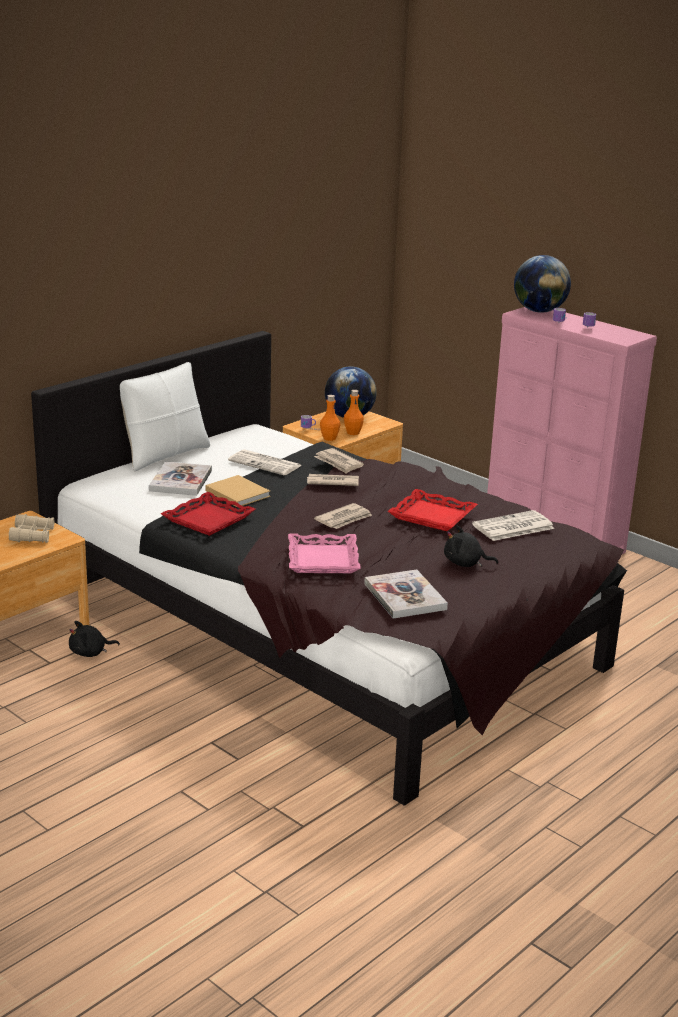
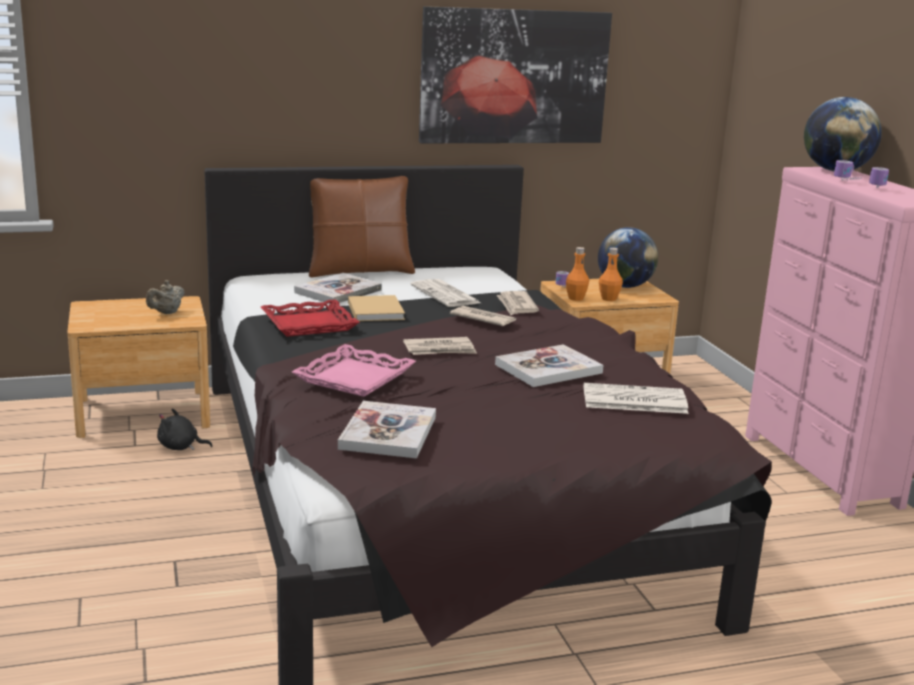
camera: 30 degrees right, 5 degrees down
(32, 535) = (166, 313): beige binoculars -> beige teapot
(163, 455) = (359, 271): white pillow -> brown pillow
(254, 255) = (514, 76): none -> picture
(432, 516) = (548, 369): red tray -> book
(465, 563) = (518, 421): black plush toy -> none

